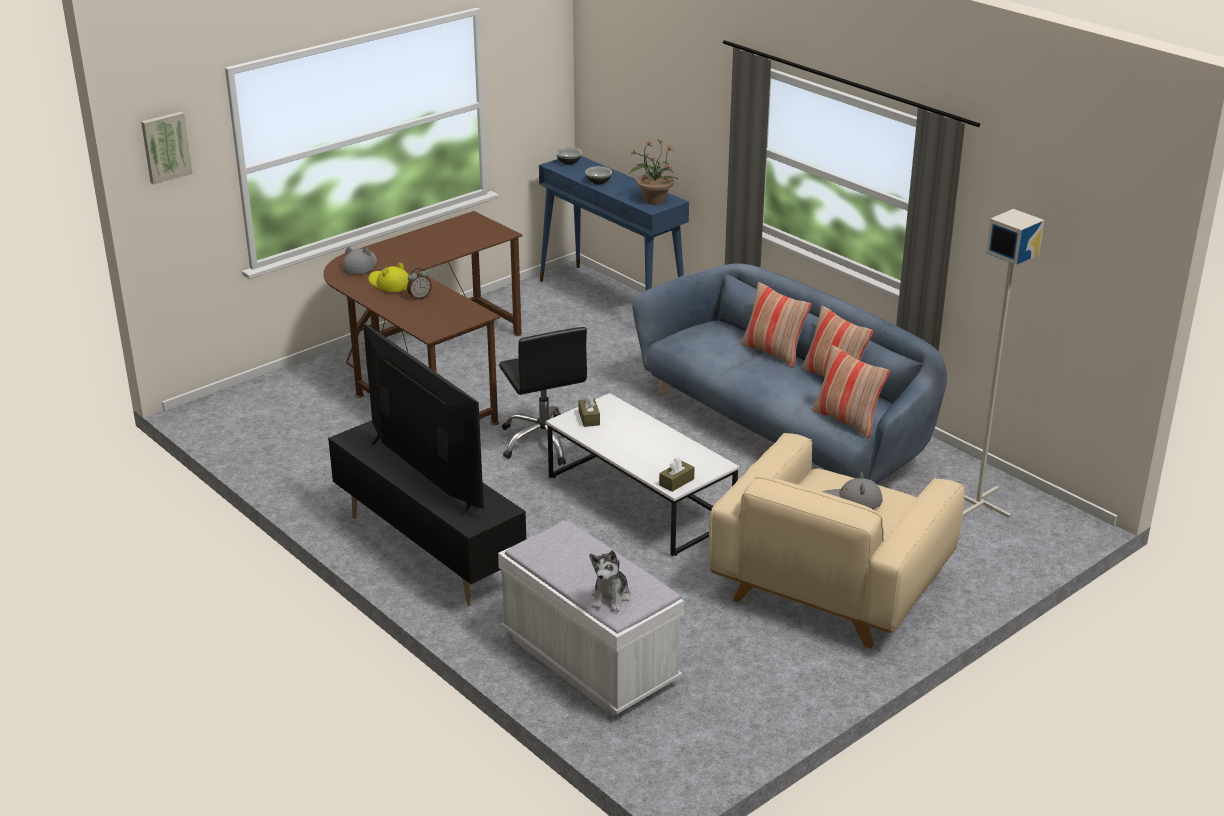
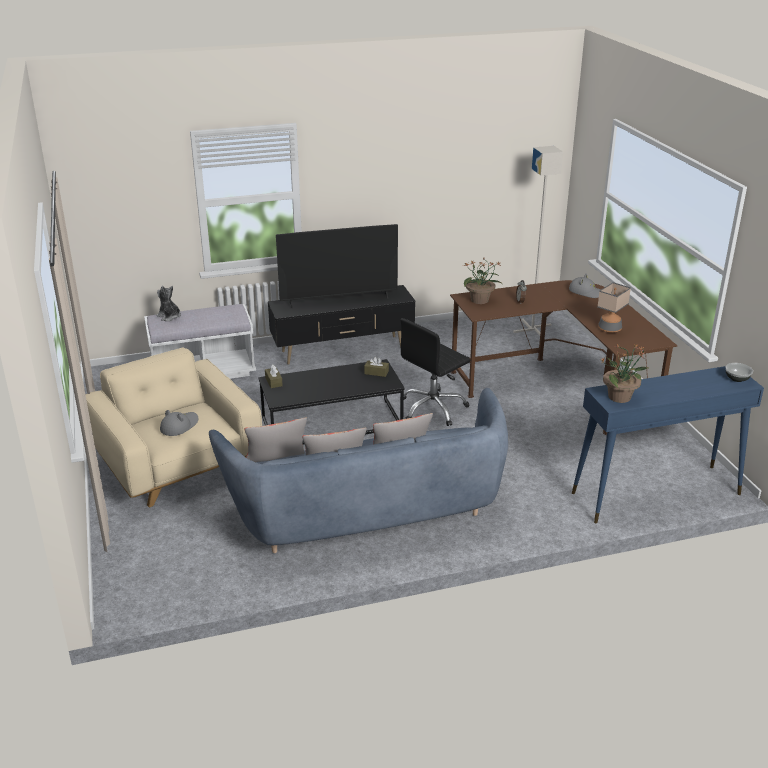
camera: 115 degrees right, 0 degrees up
(165, 147) = (585, 147): picture -> none
(389, 284) = (548, 296): yellow hat -> none
(434, 321) = (480, 300): none -> potted plant
(460, 242) = (609, 329): none -> table lamp
(545, 441) = (433, 408): black office chair -> black office chair turned 45 degrees counterclockwise
(598, 182) = (678, 381): bowl -> none
(639, 501) = (332, 423): white coffee table -> black coffee table
(978, 502) = (192, 567): grey floor lamp -> grey floor lamp (533, 329)

